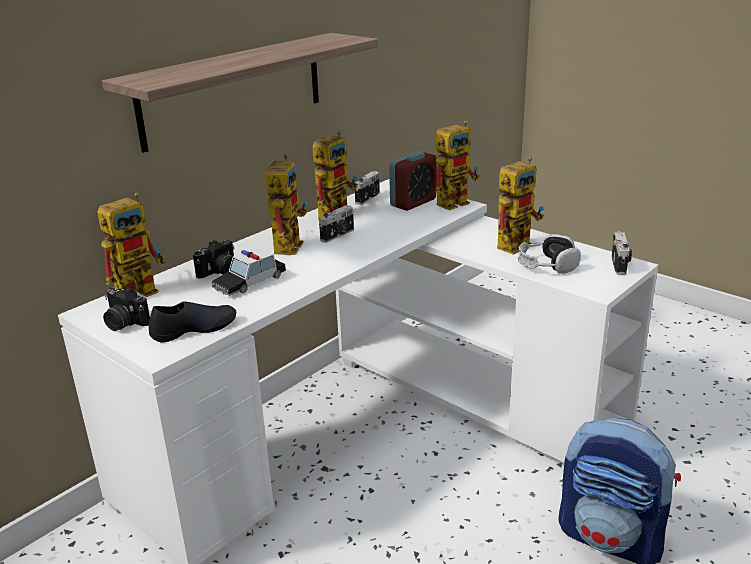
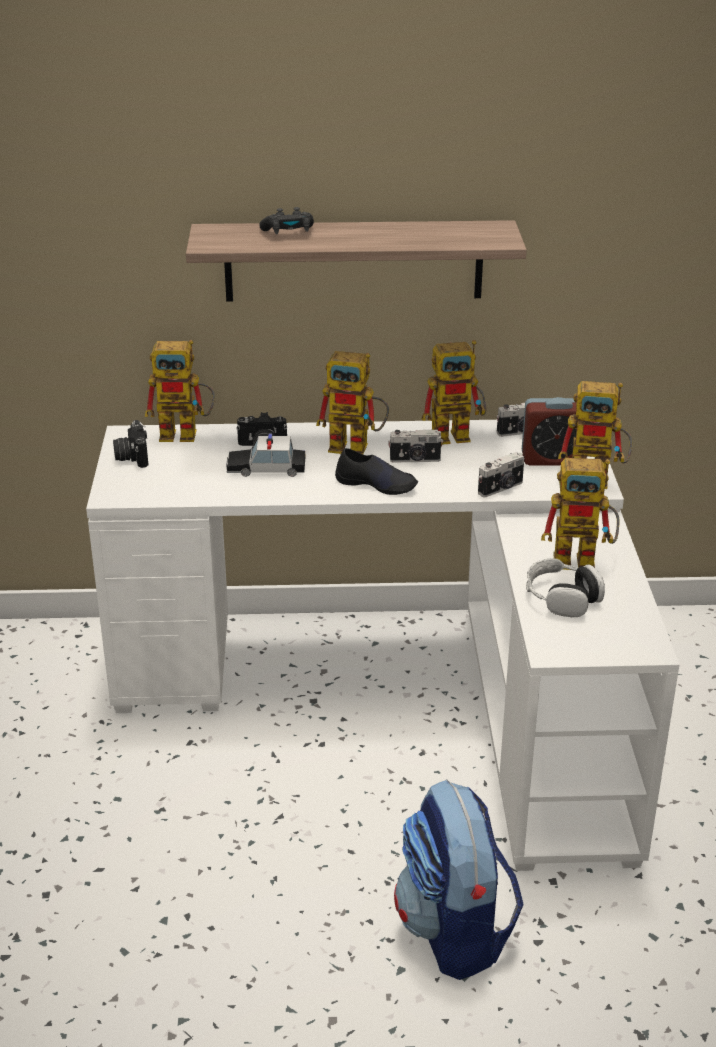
camera: 45 degrees right, 5 degrees up
(194, 329) = (163, 488): black shoe -> black shoe (376, 484)
(200, 66) = (289, 233): none -> black game controller
(287, 244) = (357, 447): toy robot -> toy robot turned 45 degrees clockwise
(620, 265) = (636, 640): camera -> camera (501, 488)

